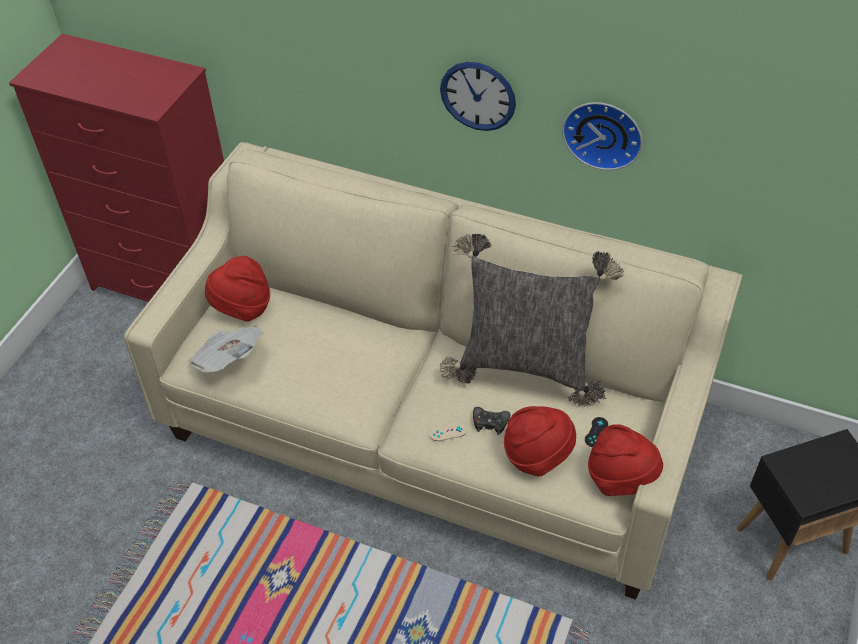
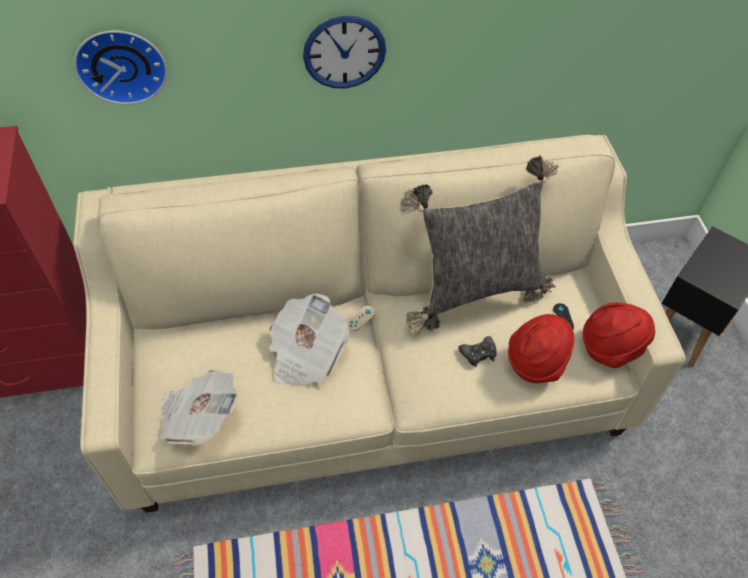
camera: 35 degrees left, 5 degrees up
(242, 308) = (174, 358): red hat -> none
(344, 353) = (306, 354): none -> newspaper
(448, 432) = (451, 380): beige game controller -> beige game controller (360, 318)
(603, 132) = (475, 47): wall clock -> wall clock (121, 64)

